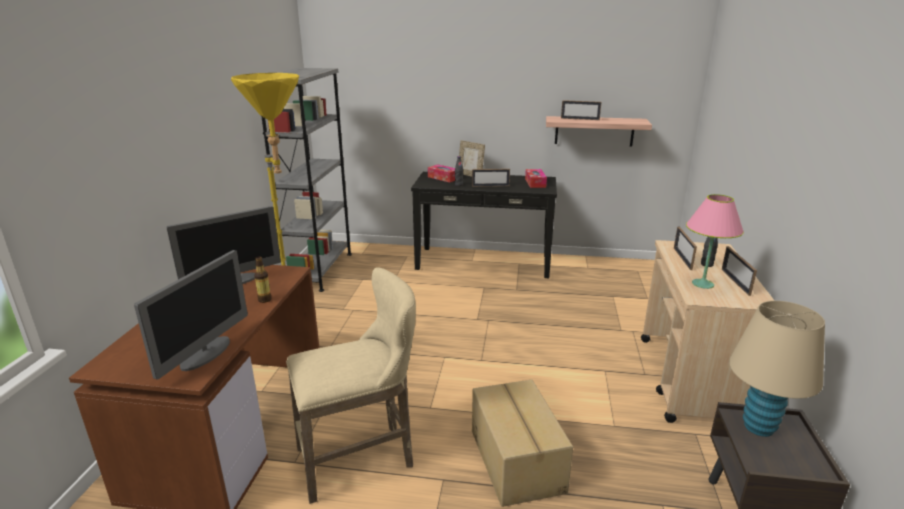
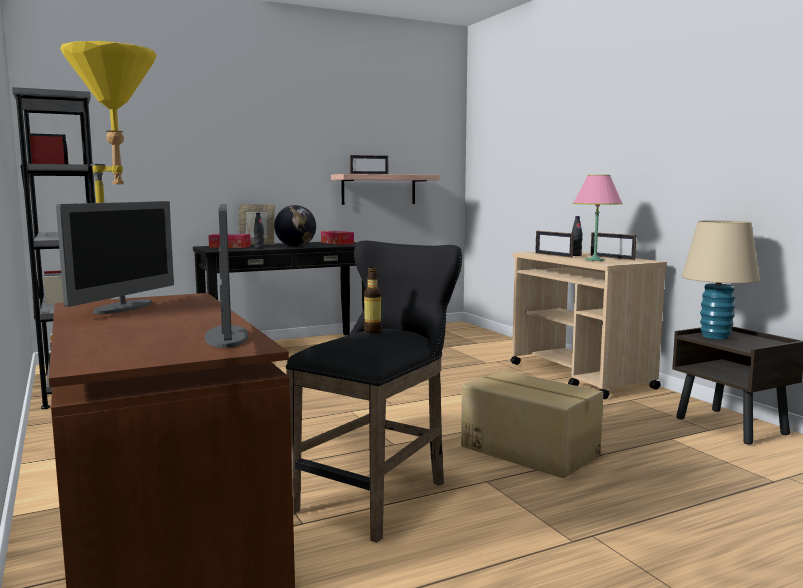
camera: 35 degrees left, 15 degrees down
(264, 299) = (206, 309): bottle -> bottle (372, 331)
(362, 458) = (379, 495): beige stool -> black stool
(490, 186) = (295, 246): picture frame -> globe

